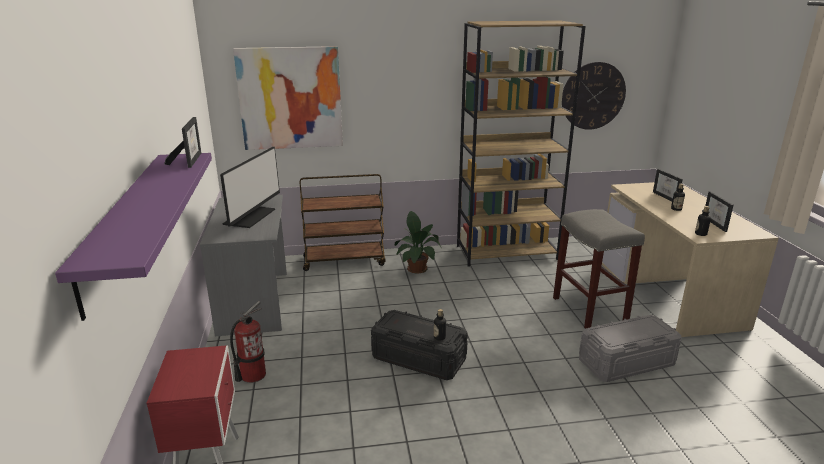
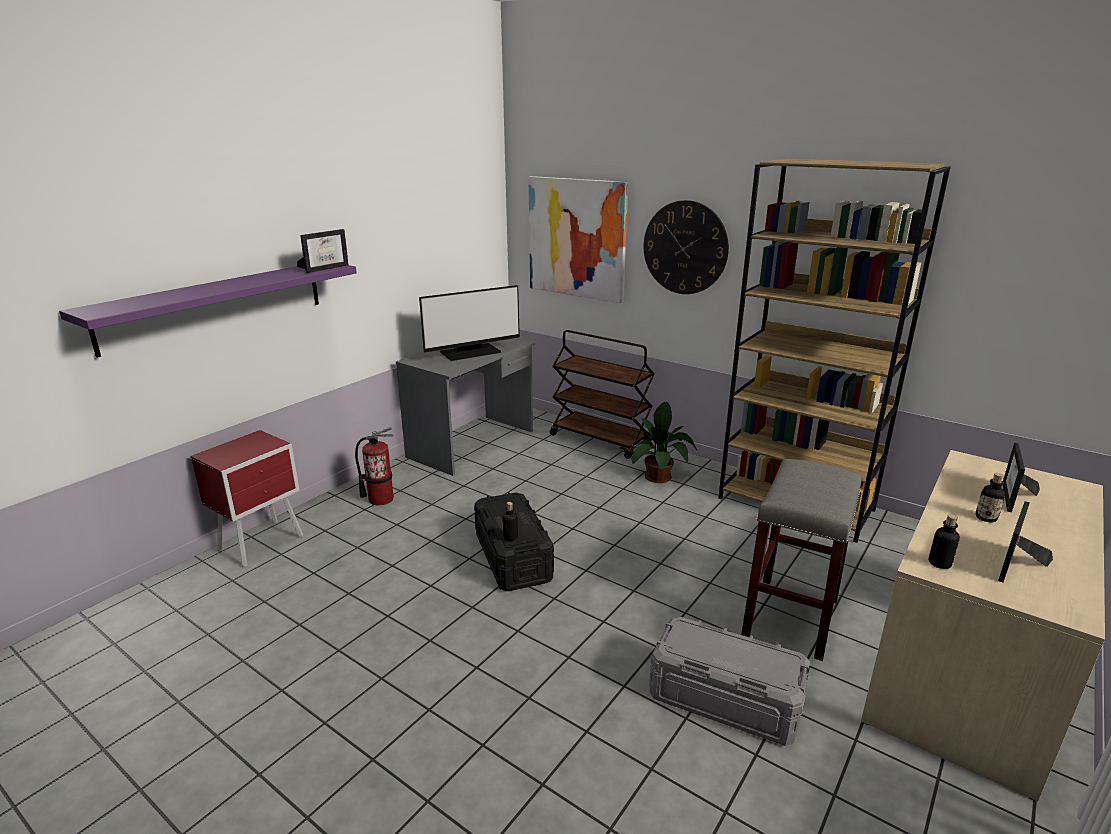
camera: 45 degrees right, 0 degrees up
(593, 96) = (1004, 299): wall clock -> wall clock (685, 248)

